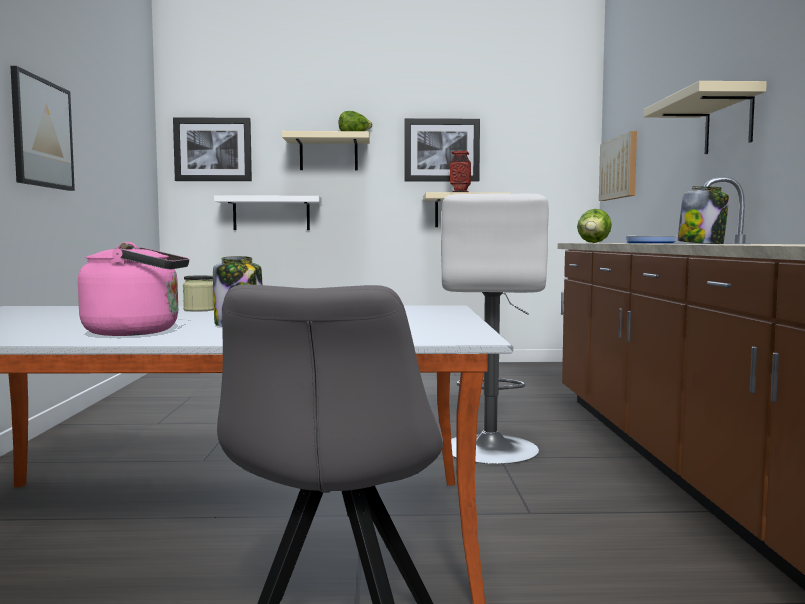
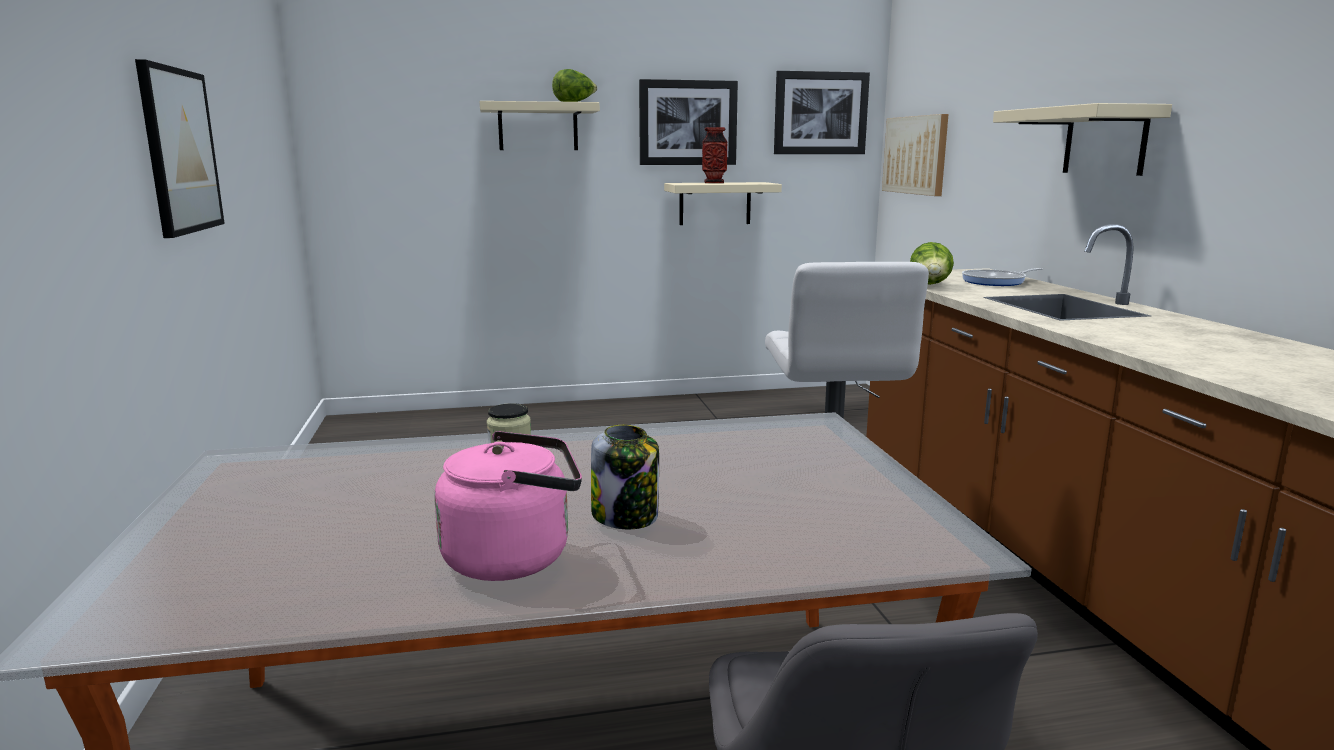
camera: 10 degrees left, 10 degrees up
(213, 149) = (374, 121): picture -> picture (820, 113)
(271, 213) = (462, 210): white shelf -> none
(701, 244) = (1129, 341): jar -> none

